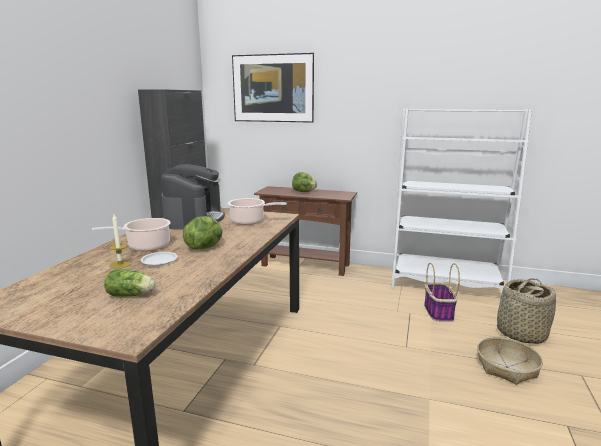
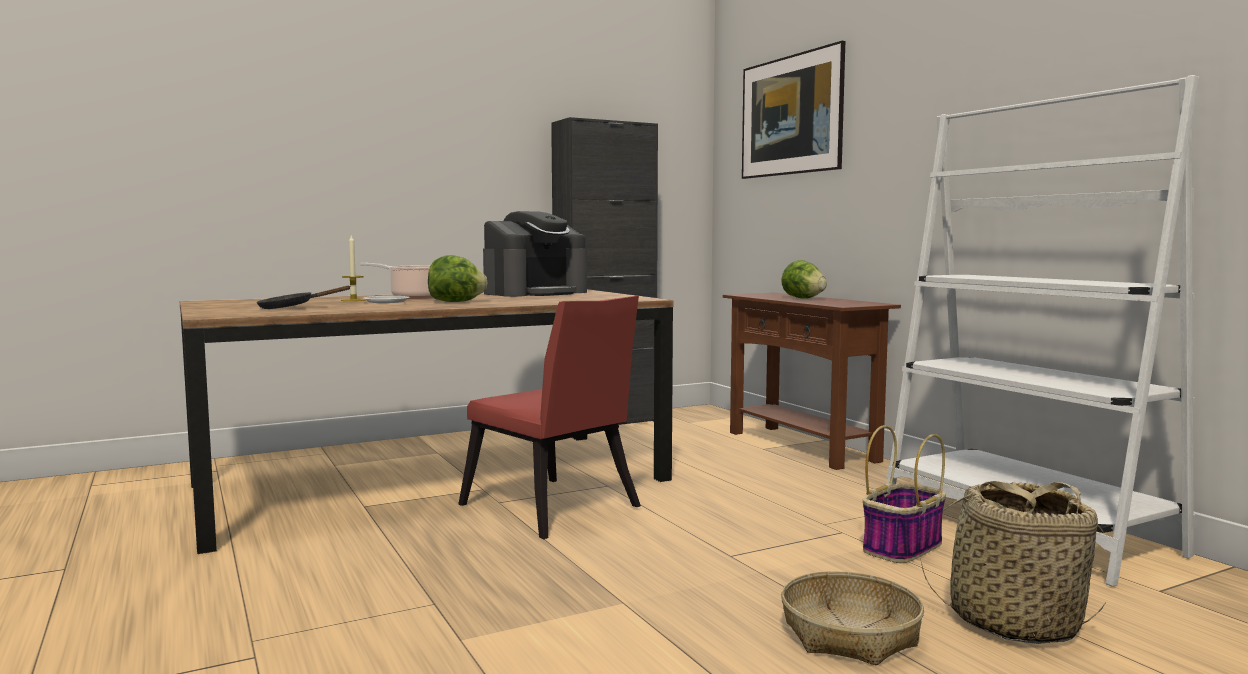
camera: 45 degrees right, 10 degrees down
(132, 295) = (292, 308): lettuce -> black frying pan
(249, 221) = (583, 297): cooking pot -> none
(291, 356) = (554, 510): none -> red chair

